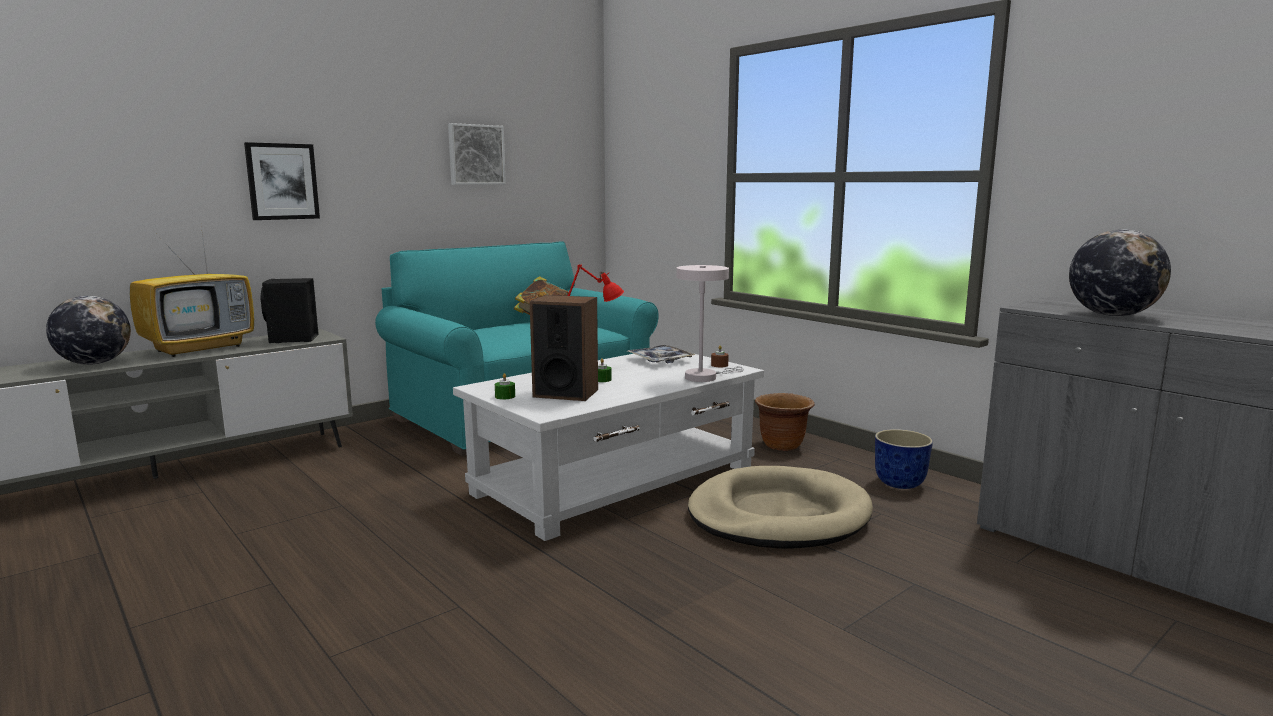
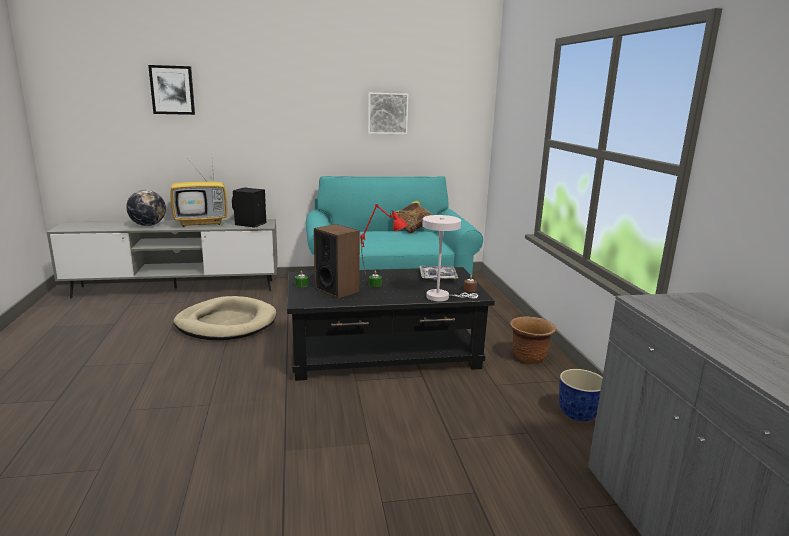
camera: 30 degrees right, 5 degrees up
(282, 181) = (258, 129): picture -> picture (172, 90)
(617, 480) = (384, 353): white coffee table -> black coffee table
(778, 515) = (451, 409): beige dog bed -> beige dog bed (226, 323)
(1112, 315) = (692, 326): globe -> none

